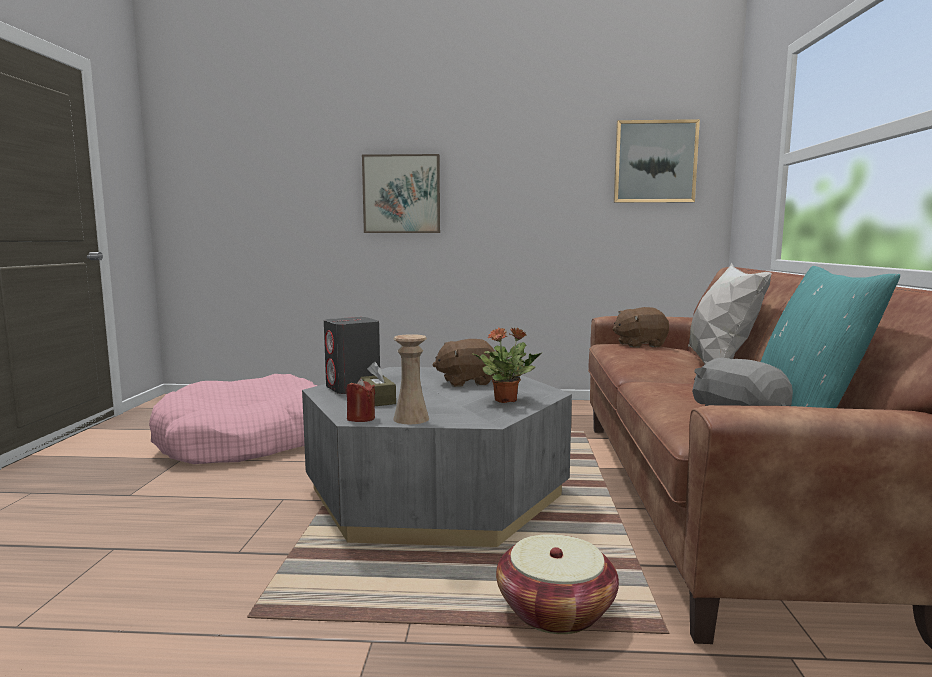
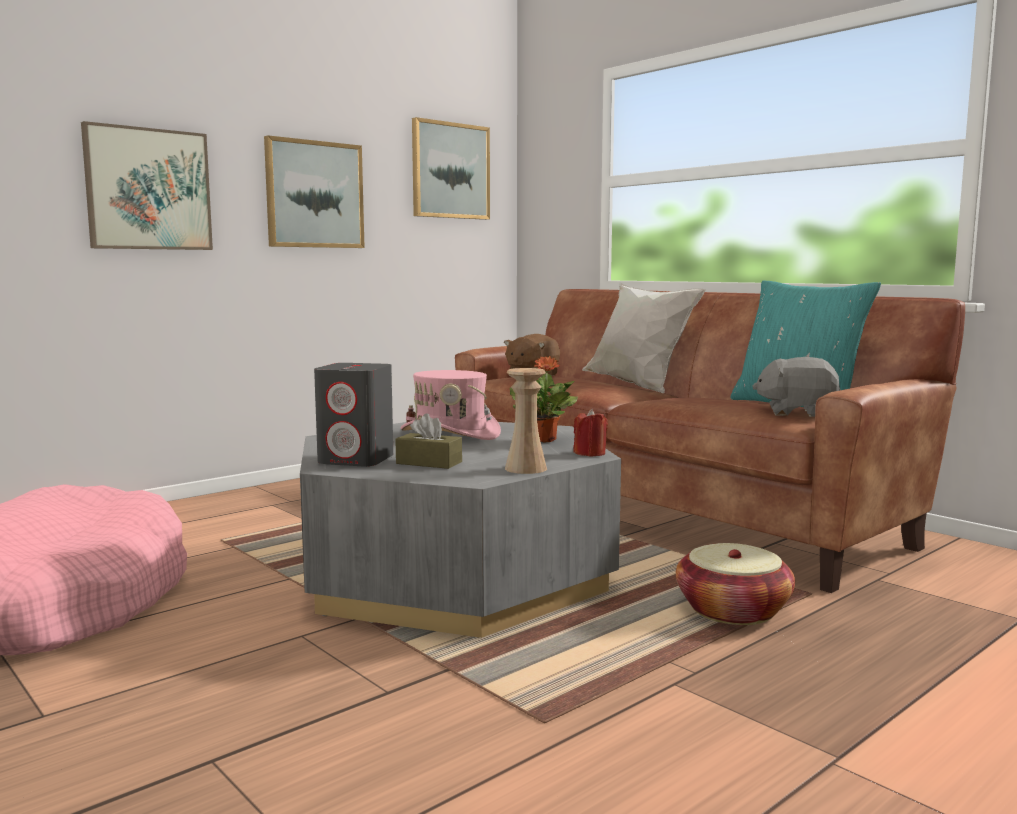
camera: 45 degrees left, 0 degrees up
(361, 418) = (480, 478): red candle -> red candle (590, 453)
(466, 382) = (450, 434): brown plush toy -> pink hat
(522, 190) = (314, 195): none -> picture

